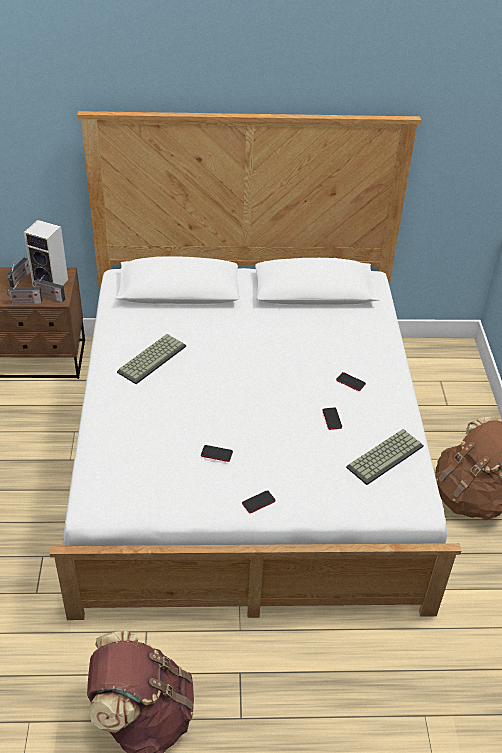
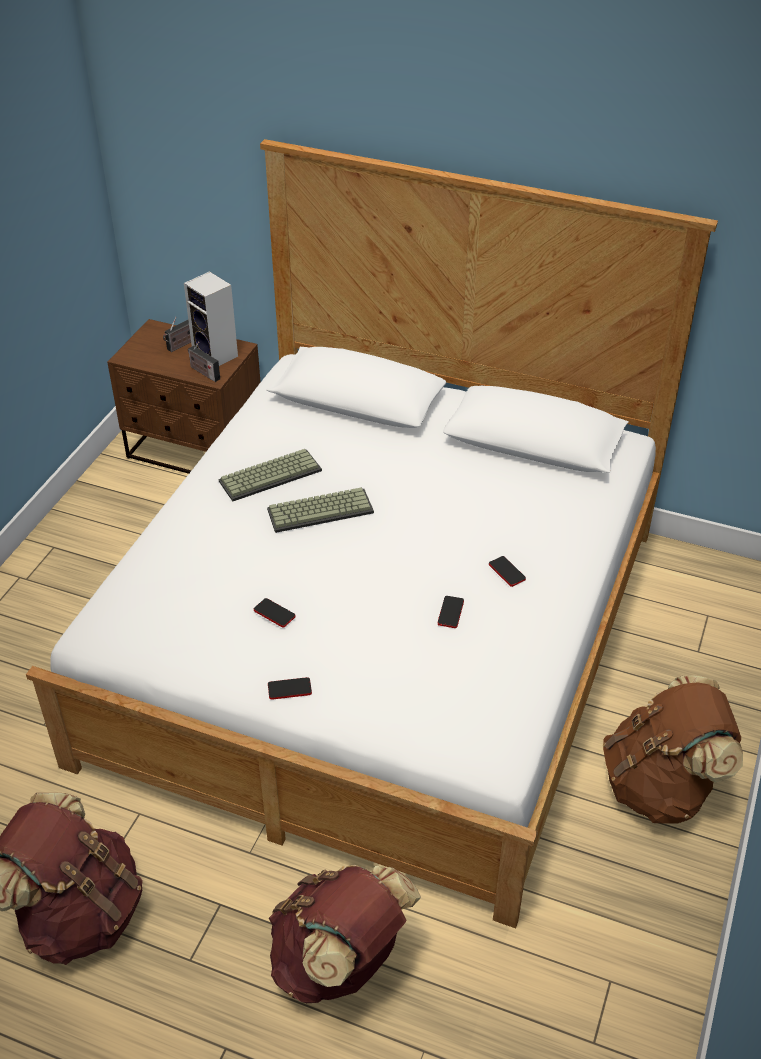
camera: 25 degrees right, 0 degrees up
(25, 303) = (172, 372): radio -> none
(341, 680) = (340, 962): none -> brown backpack
(384, 455) = (492, 680): keyboard -> keyboard (321, 510)

